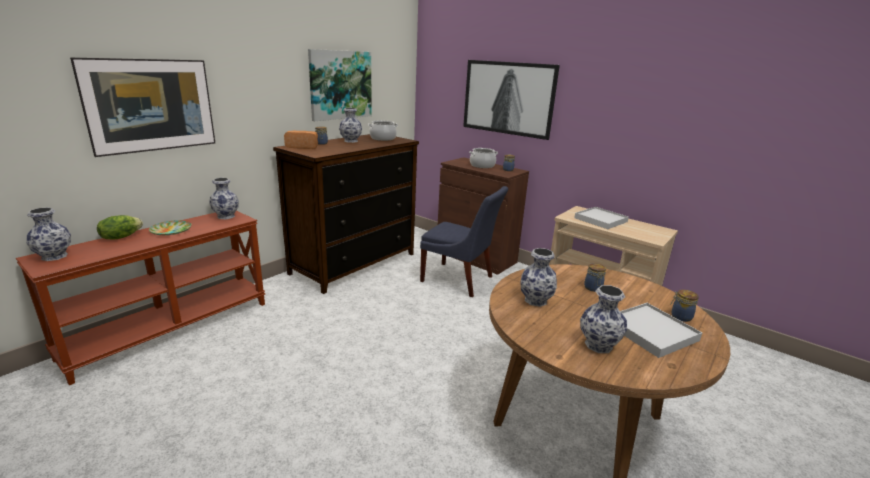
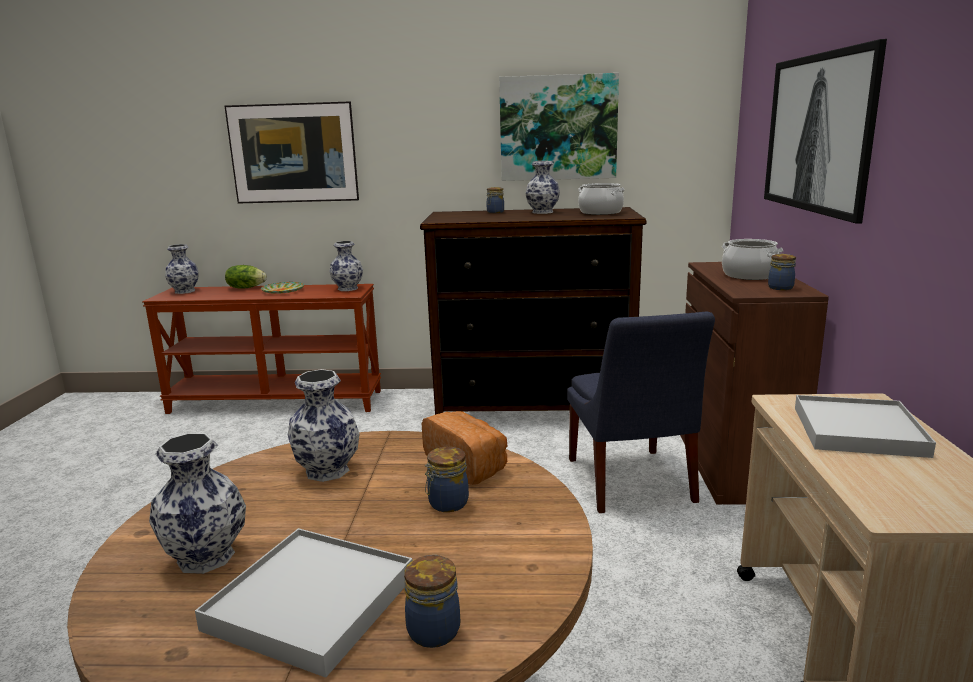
camera: 55 degrees right, 5 degrees down
(303, 147) = (458, 213): bread -> bread (467, 464)

